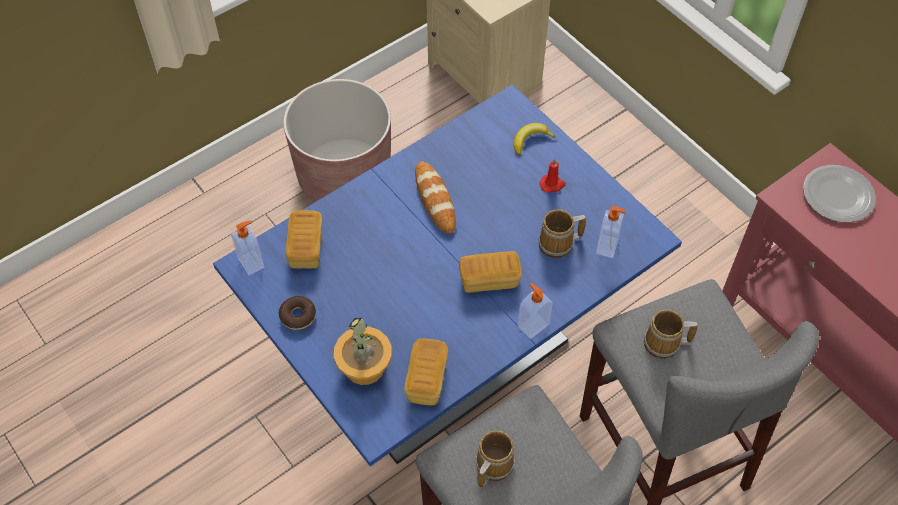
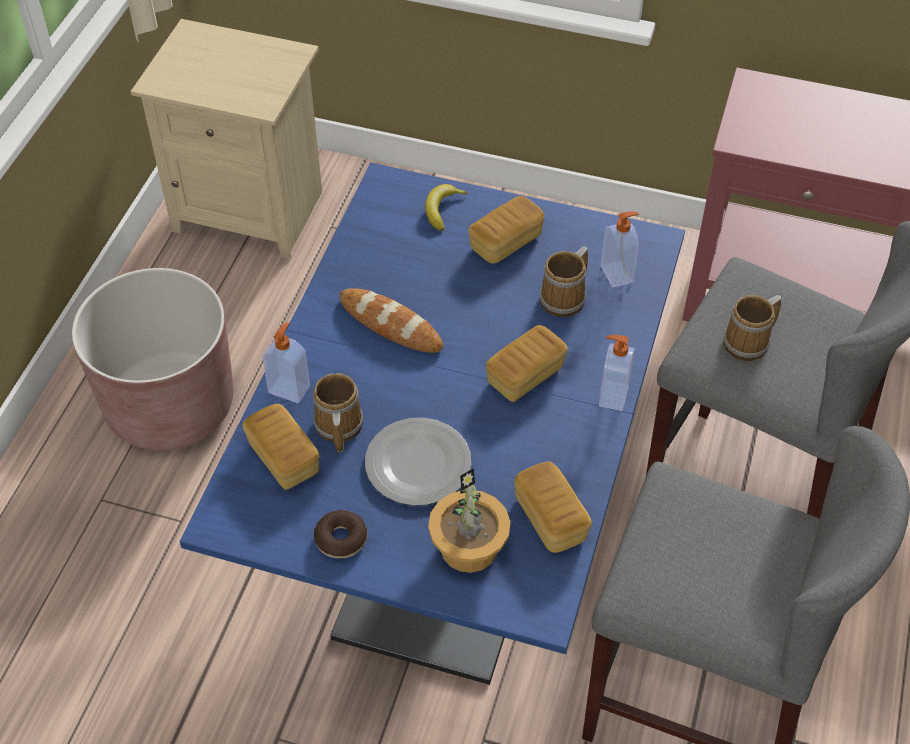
camera: 35 degrees left, 5 degrees down
(252, 262) = (230, 512): soap dispenser -> soap dispenser (290, 388)
(492, 465) = (689, 570): mug -> mug (337, 427)
(552, 184) = (505, 242): red candle -> bread
(837, 195) = (786, 111): plate -> plate (417, 463)

